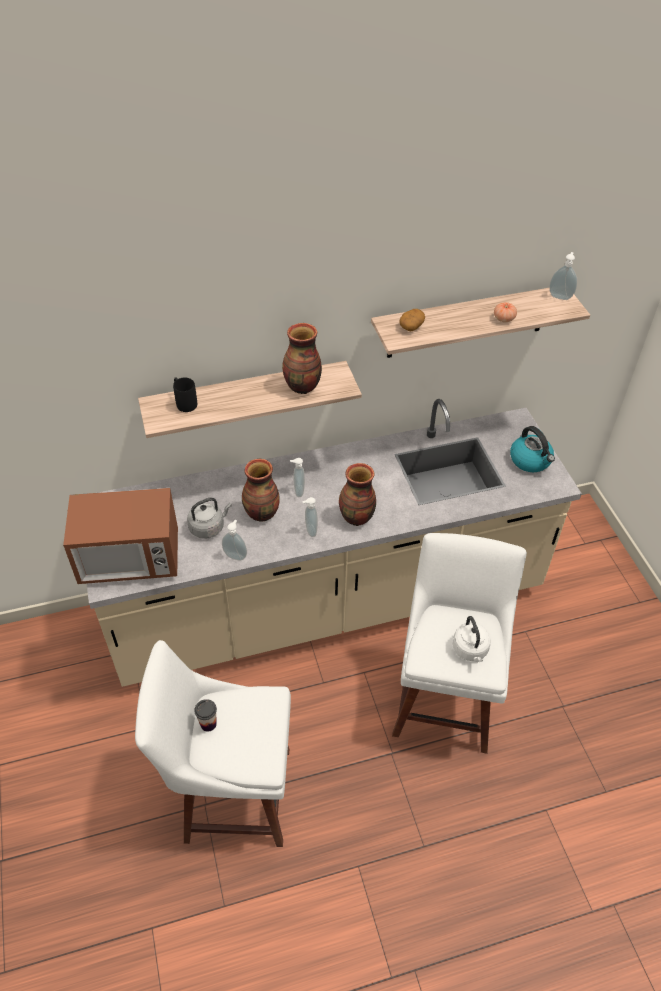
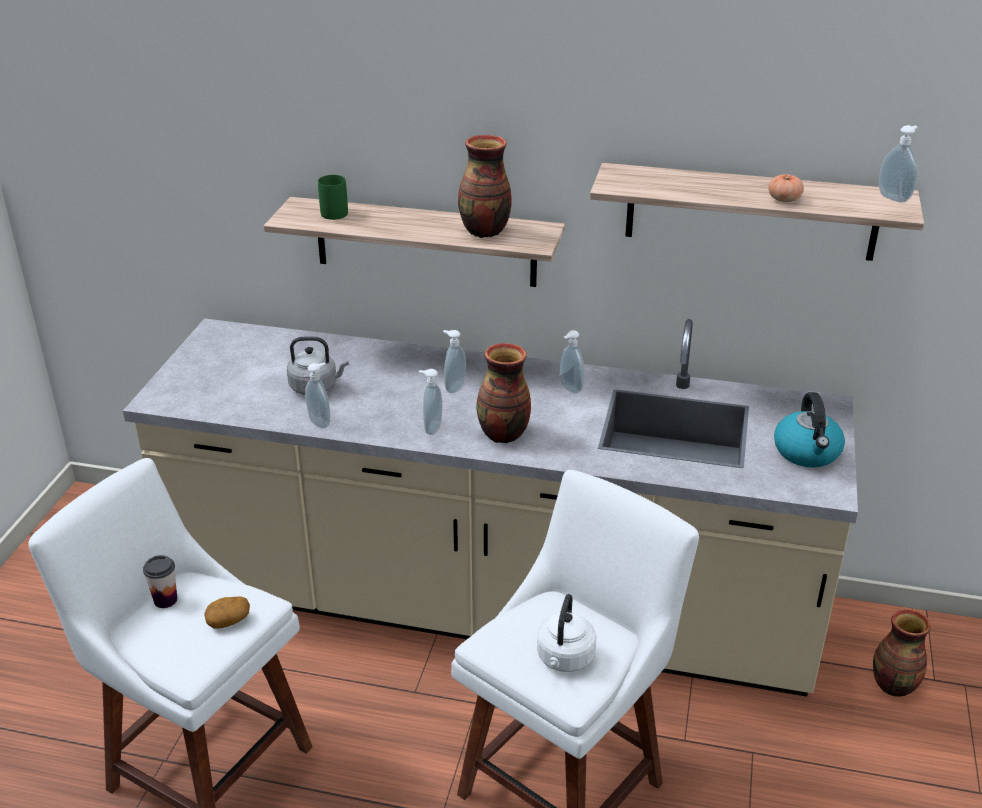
camera: 30 degrees right, 15 degrees down
(130, 559) = (203, 388): microwave -> none
(184, 402) = (334, 211): black mug -> green mug
(262, 513) = (390, 394): vase -> vase (894, 686)
(368, 464) = (569, 389): none -> soap dispenser
(411, 326) = (645, 179): potato -> potato (229, 620)

